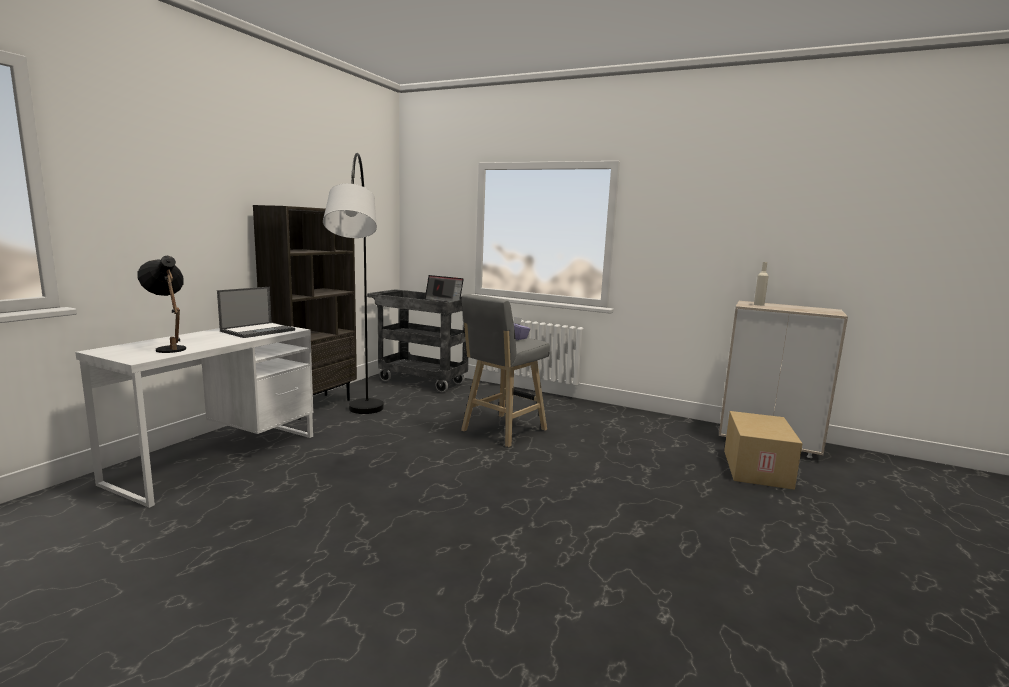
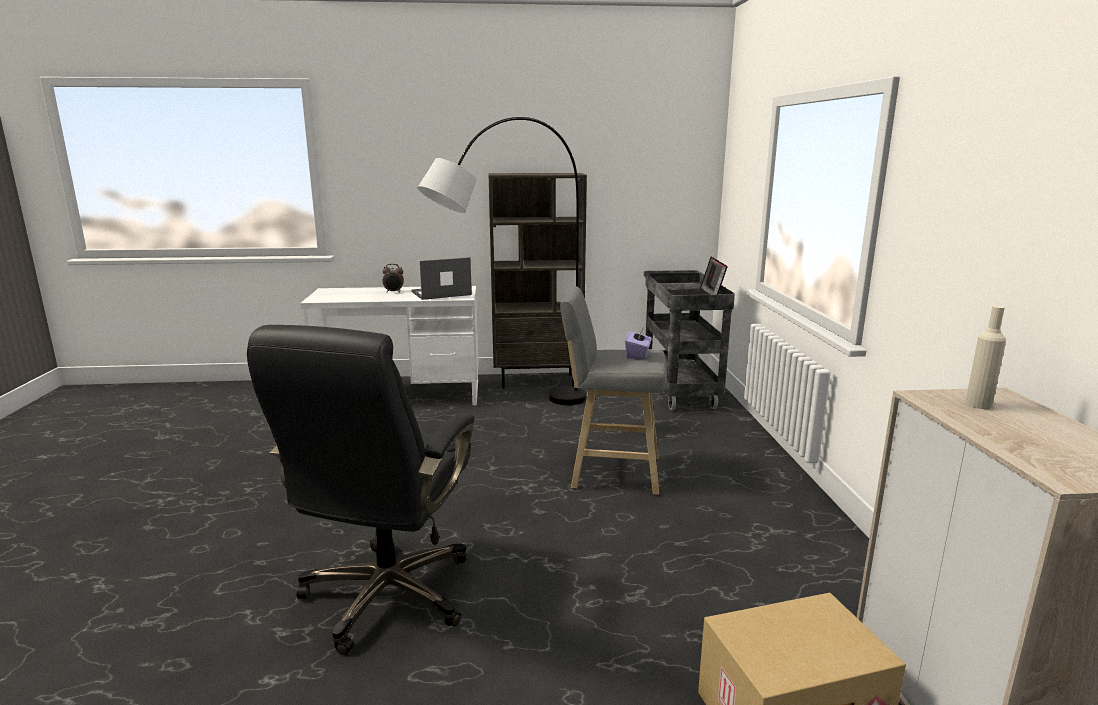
camera: 60 degrees right, 5 degrees up
(170, 347) = (354, 295): black table lamp -> none
(202, 337) = (394, 292): none -> alarm clock
(258, 330) = (440, 293): laptop -> laptop turned 150 degrees clockwise
(581, 541) = (390, 591): none -> black office chair

